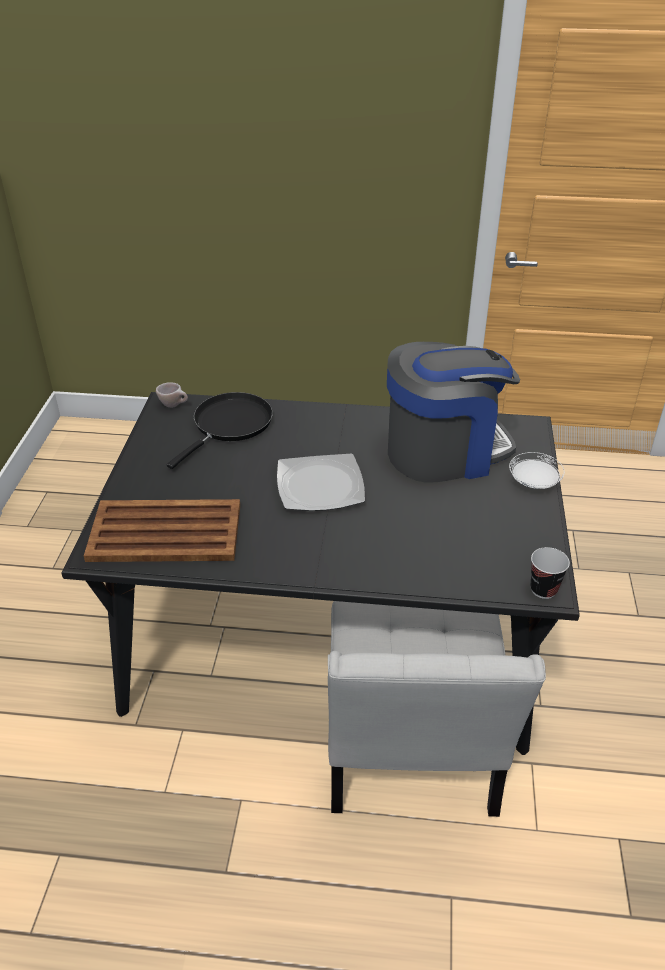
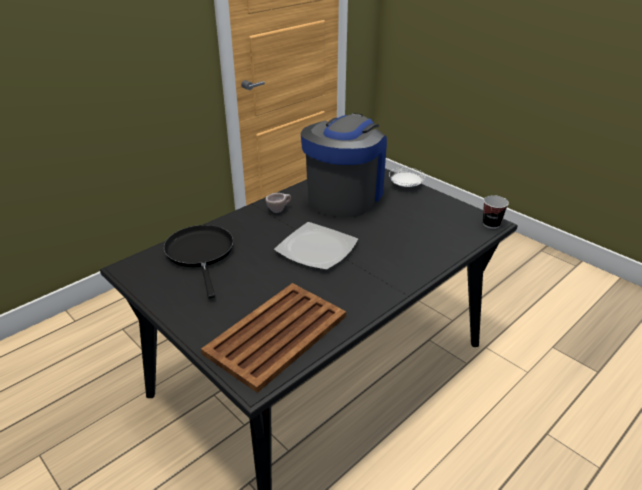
camera: 50 degrees left, 5 degrees down
(174, 405) = (137, 265): beige cup -> beige cup (279, 210)
(410, 753) = (440, 389): white chair -> none

